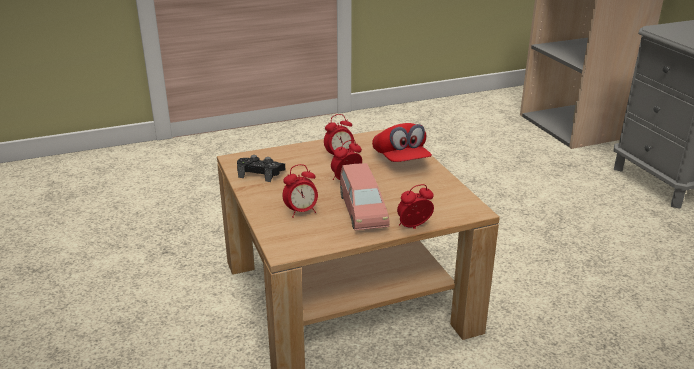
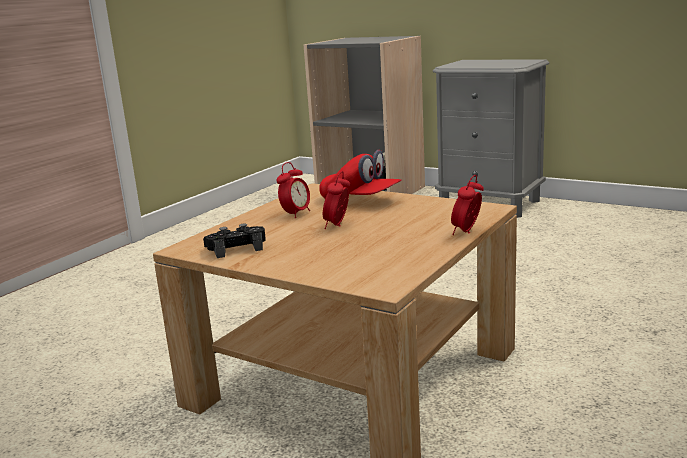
camera: 35 degrees left, 10 degrees down
(301, 212) = (341, 258): alarm clock -> none
(362, 210) = (398, 238): pink toy car -> none

